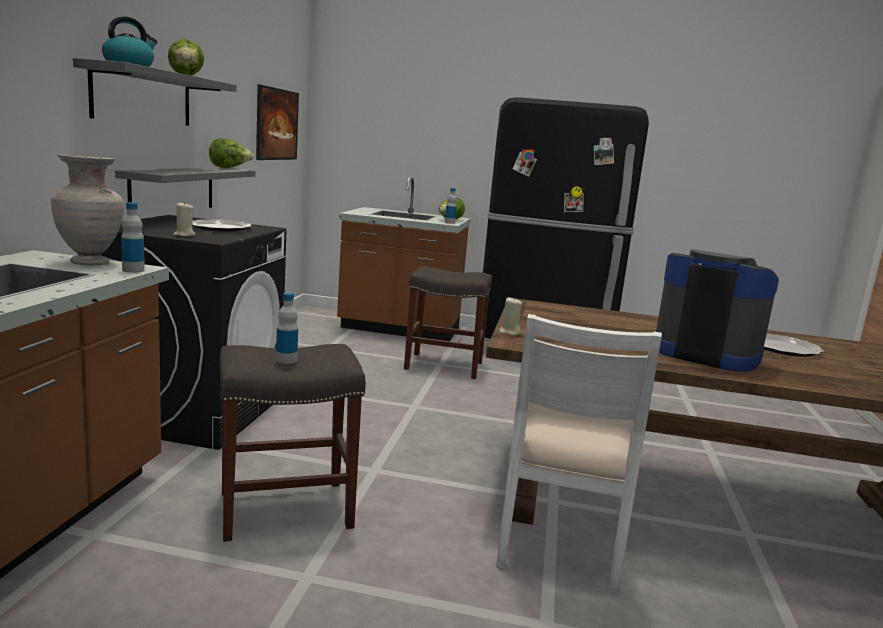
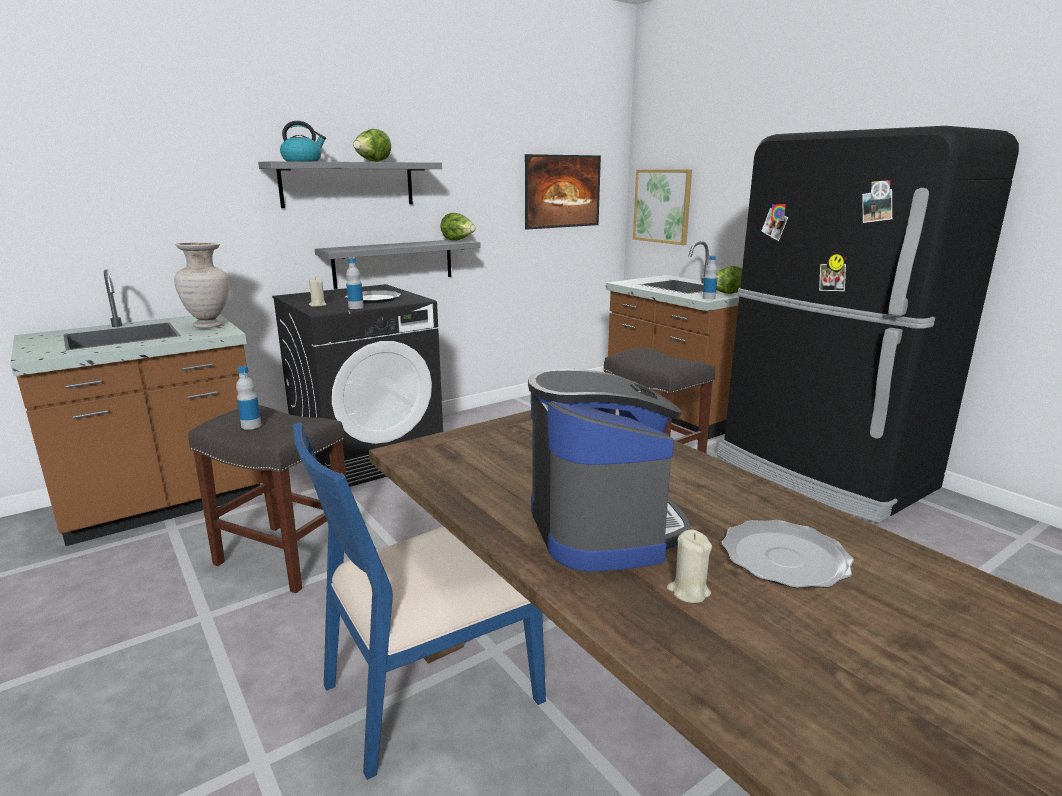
camera: 45 degrees right, 5 degrees up
(133, 270) = (212, 334): bottle -> bottle (356, 307)
(353, 145) = (662, 206): none -> picture
(509, 332) = (439, 439): beige candle -> beige candle (688, 591)
(561, 537) = (429, 690): white chair -> blue chair

